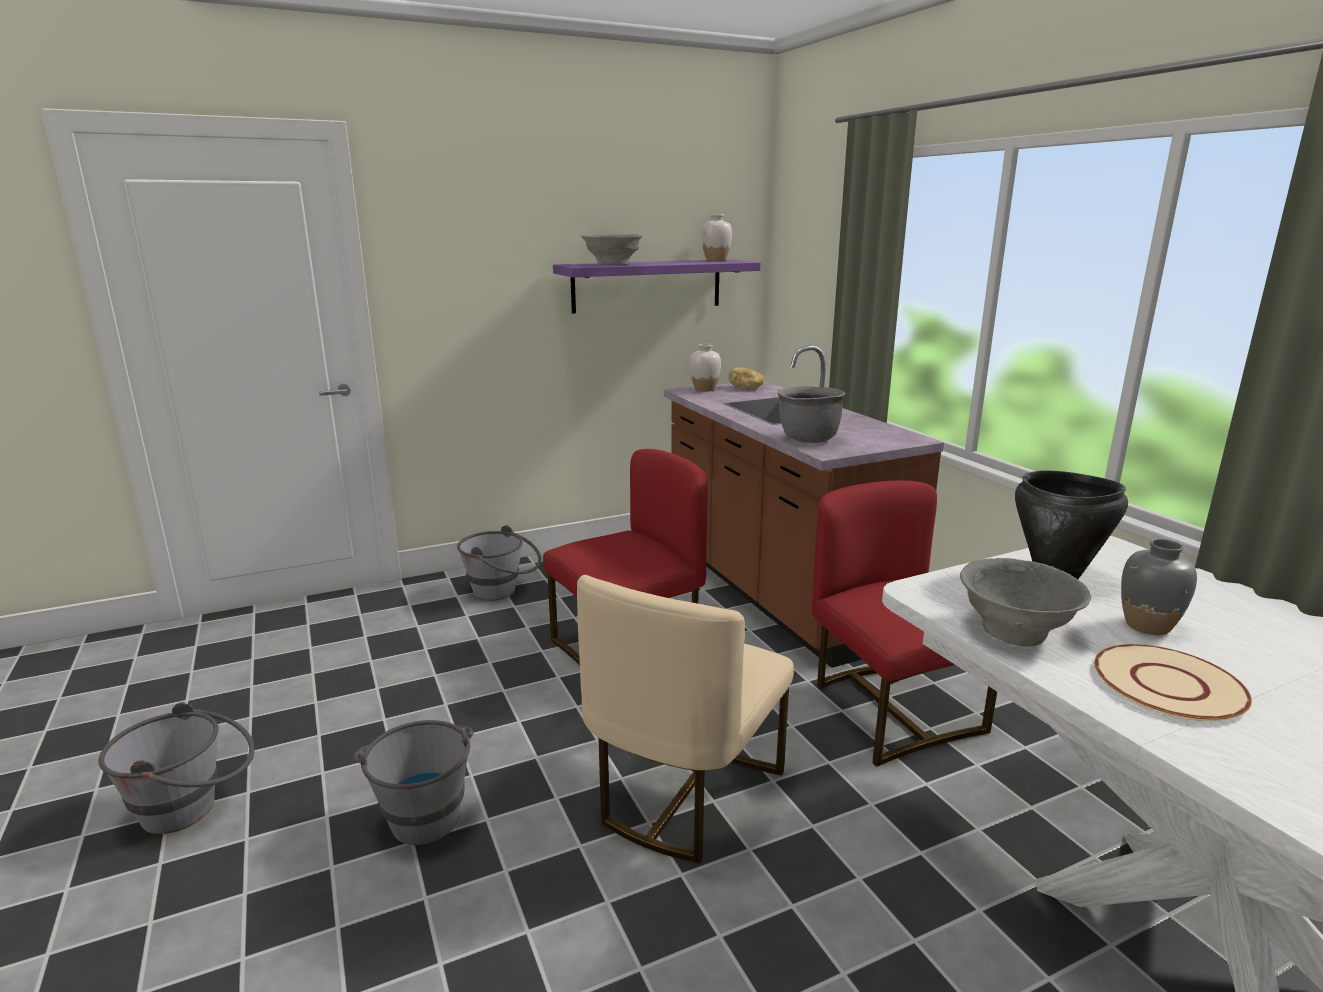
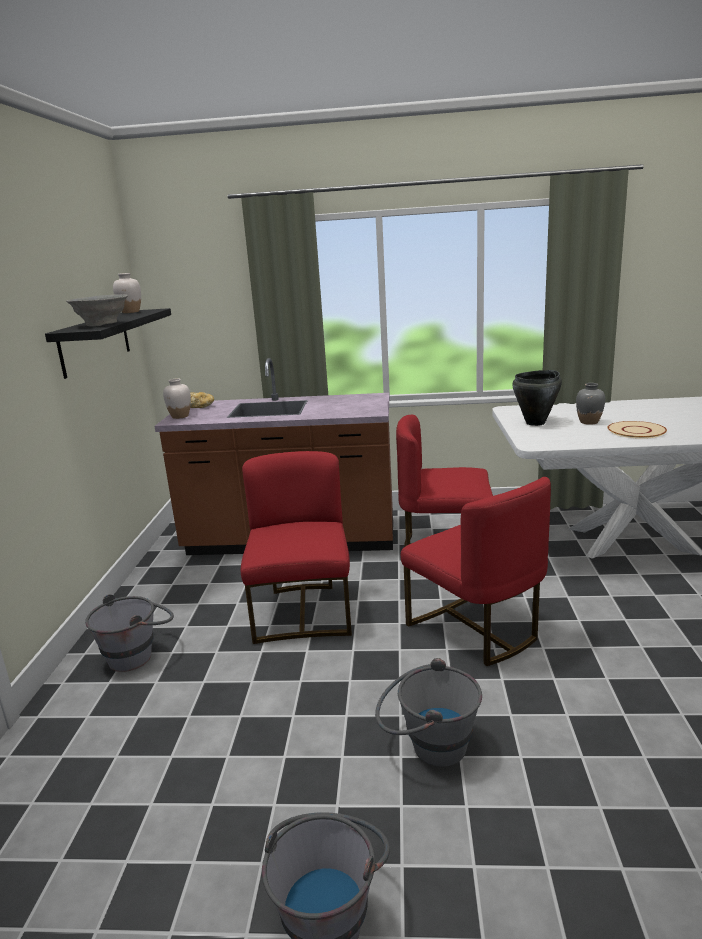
camera: 60 degrees left, 0 degrees up
(647, 285) = (95, 342): purple shelf -> black shelf
(684, 793) = (475, 629): beige chair -> red chair
(808, 439) = (343, 412): grey cooking pot -> none
(1015, 631) = (582, 439): grey bowl -> none

